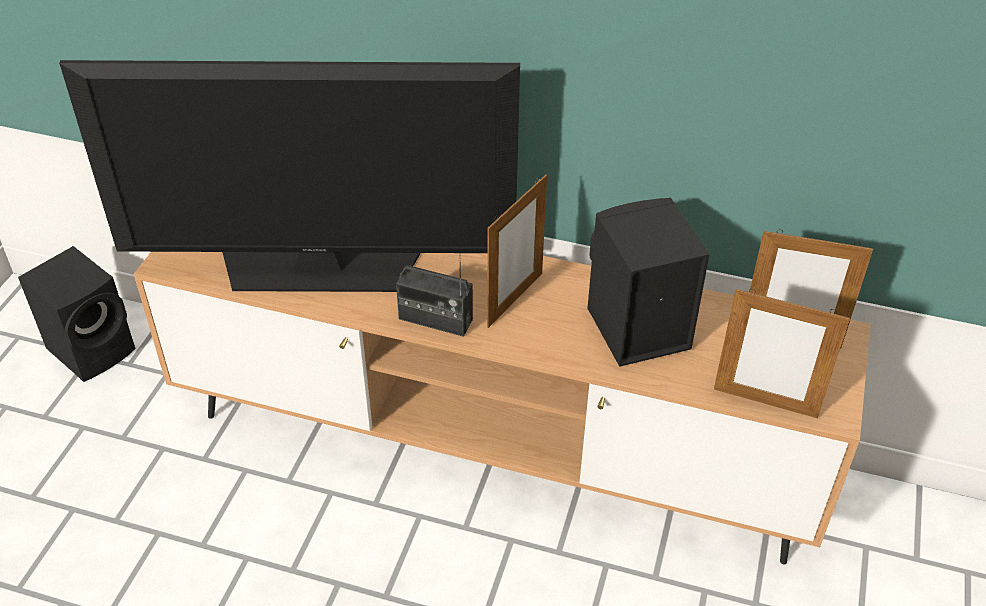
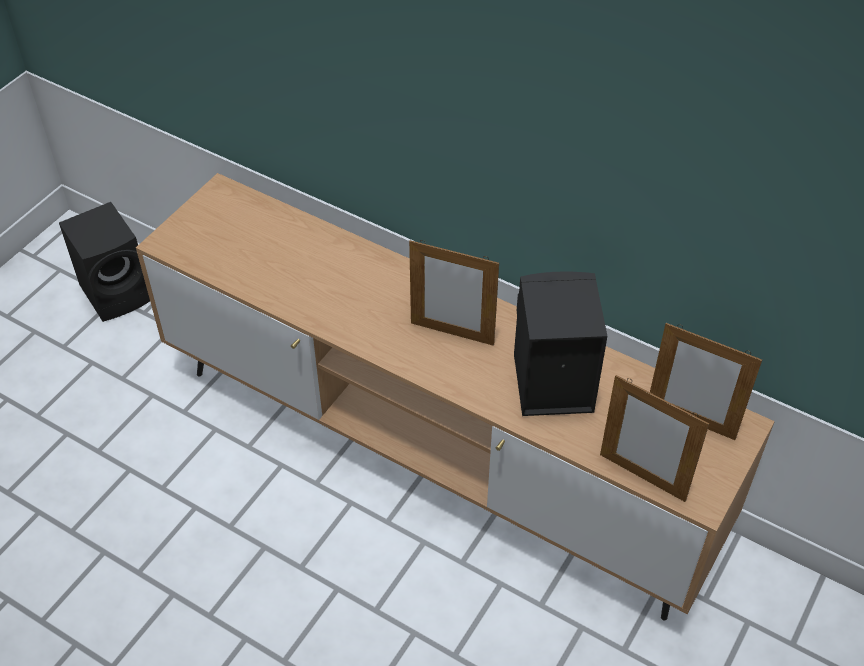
camera: 15 degrees right, 5 degrees up
(319, 267) = (292, 270): television -> none
(435, 319) = (375, 339): radio -> none
(515, 299) = (452, 333): picture frame -> picture frame turned 60 degrees clockwise

